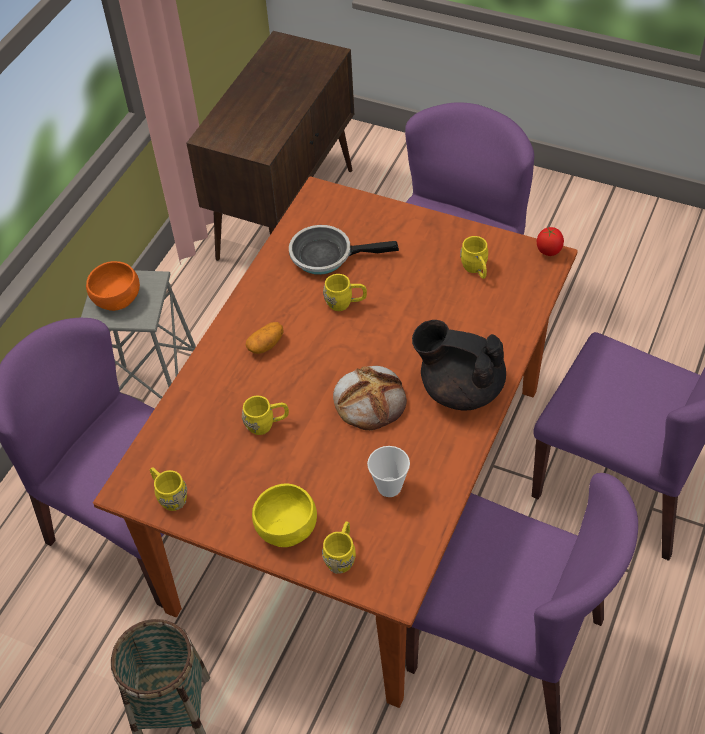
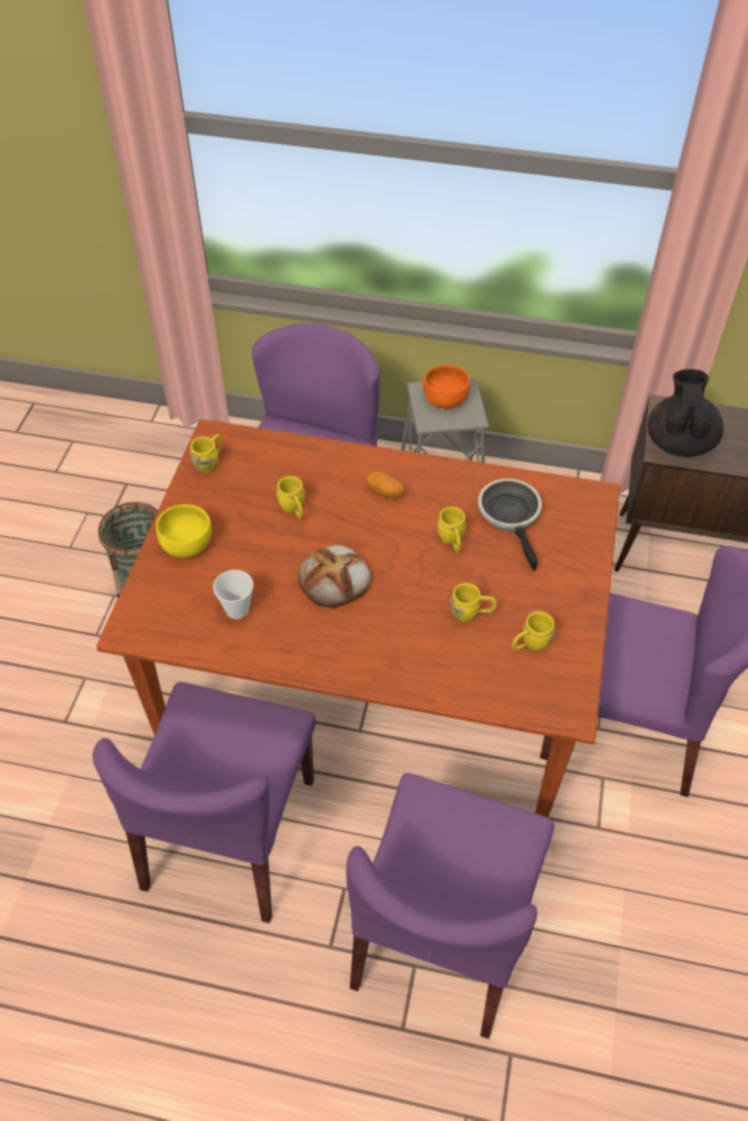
camera: 75 degrees right, 0 degrees up
(342, 555) = (161, 587): yellow mug -> yellow mug (471, 613)
(460, 388) = (364, 650): black teapot -> black teapot (679, 442)
(548, 252) = (579, 711): tomato -> none

